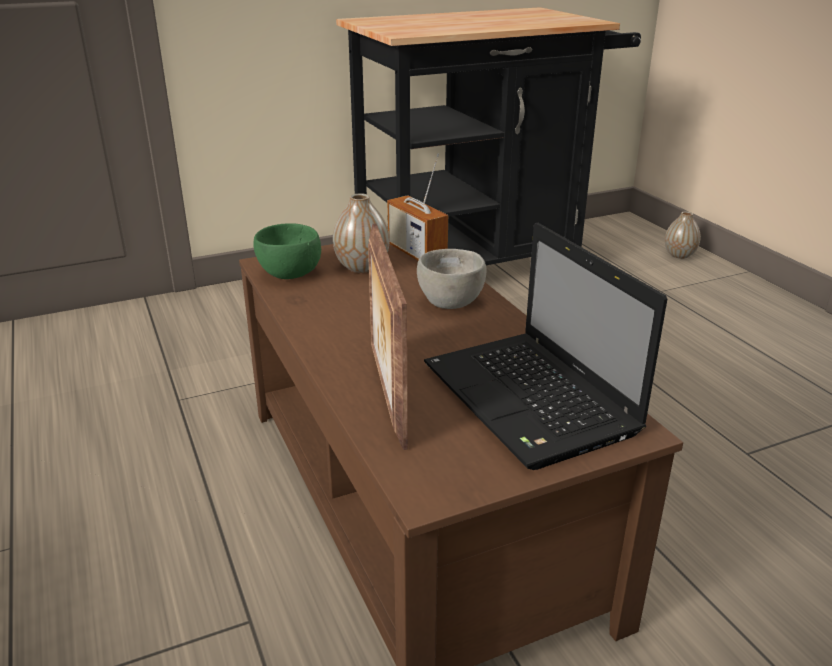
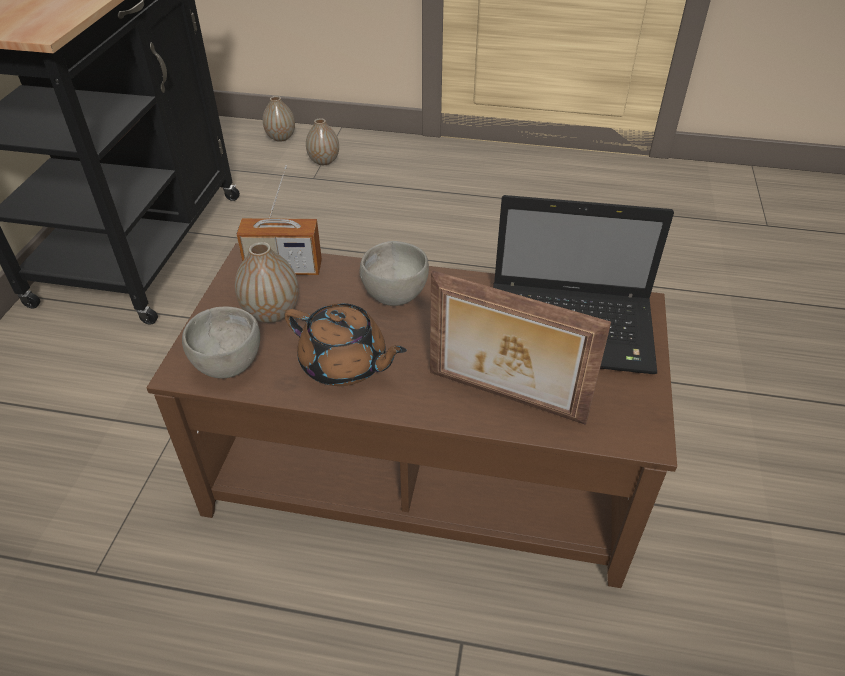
camera: 55 degrees left, 15 degrees up
(291, 274) = (231, 364): green bowl -> grey bowl
(340, 312) = (345, 364): none -> brown teapot
(690, 285) = (324, 161): none -> vase

